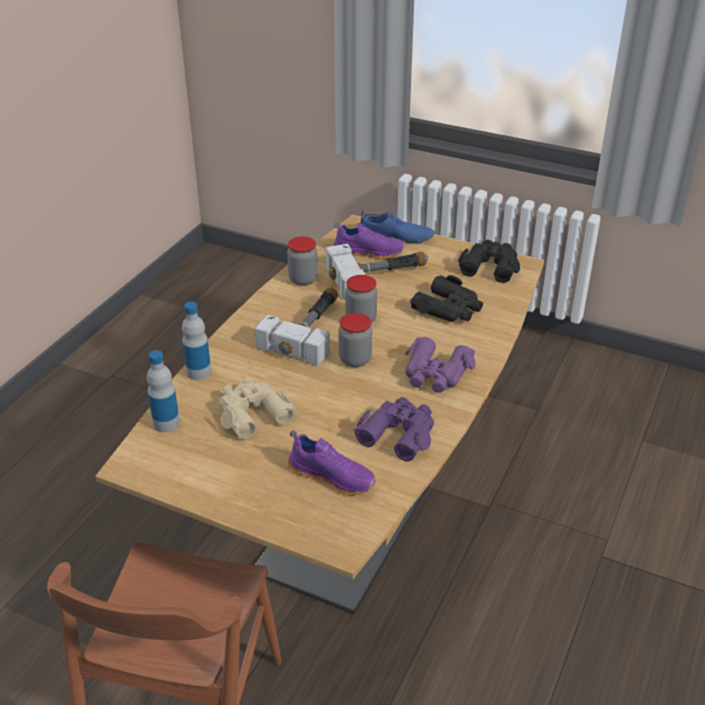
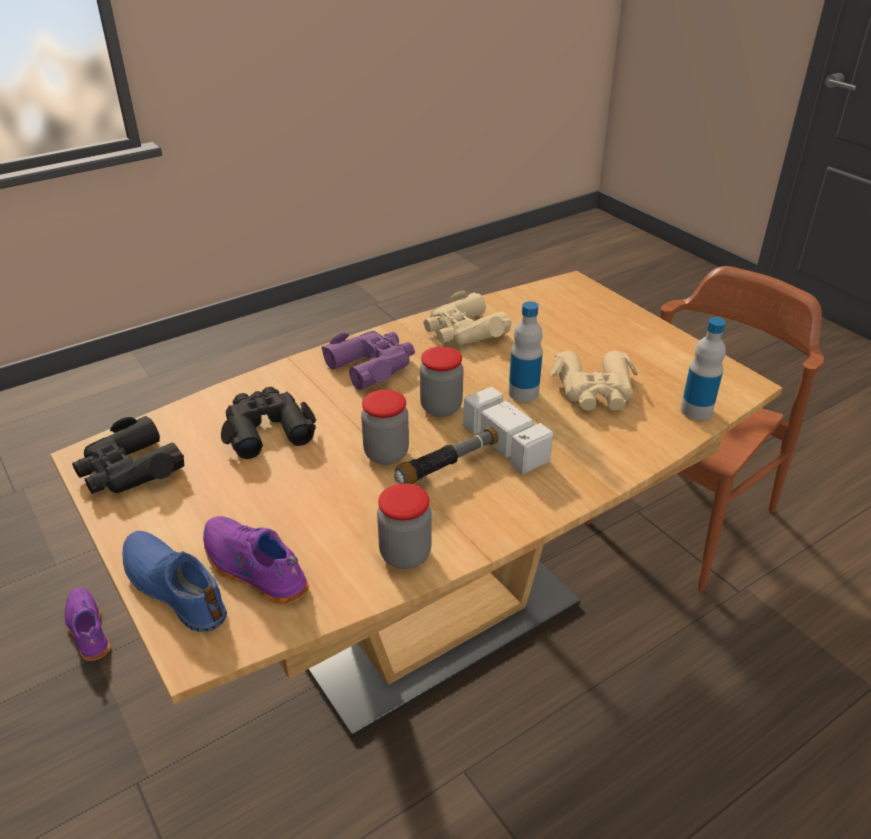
camera: 150 degrees left, 0 degrees up
(198, 372) = (639, 456): bottle -> bottle (523, 393)
(332, 476) = (549, 321): purple shoe -> purple shoe (87, 630)
(378, 276) = (291, 514): hammer -> none
(398, 433) = (464, 331): purple binoculars -> beige binoculars

